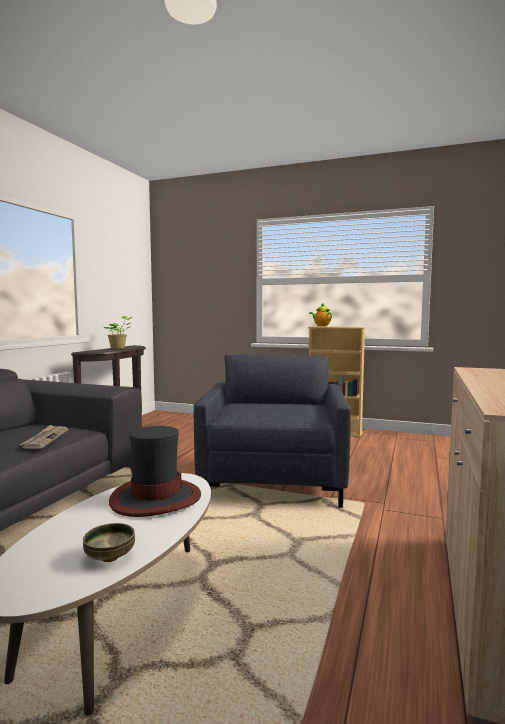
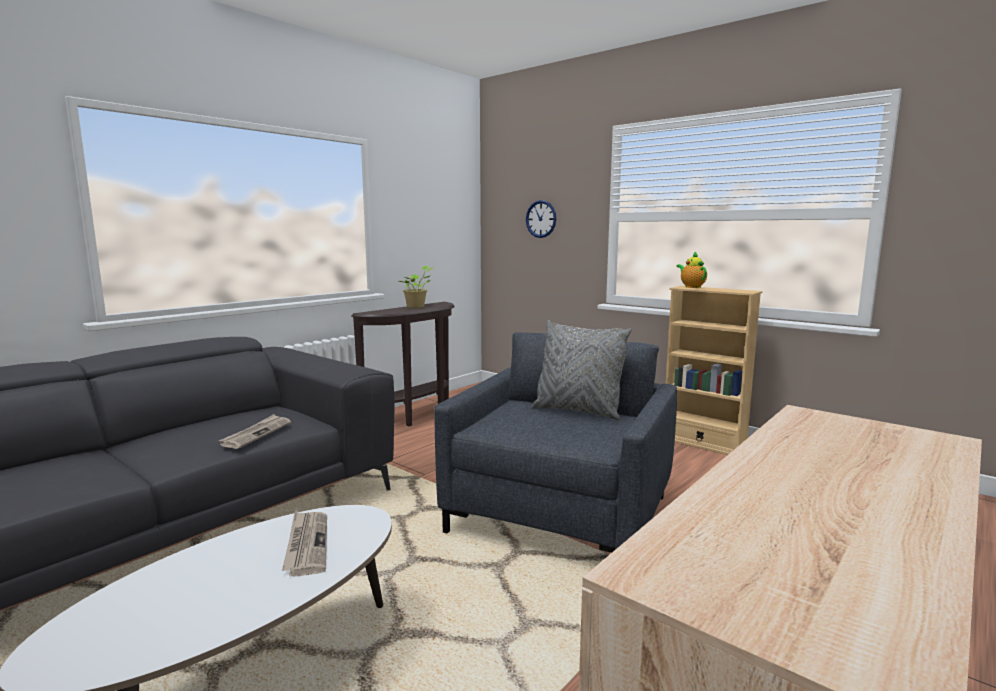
camera: 20 degrees right, 5 degrees up
(110, 557) = (176, 631): bowl -> none
(155, 498) = (306, 544): hat -> newspaper
(203, 283) = (541, 219): none -> wall clock
(283, 404) = (578, 411): none -> grey pillow

